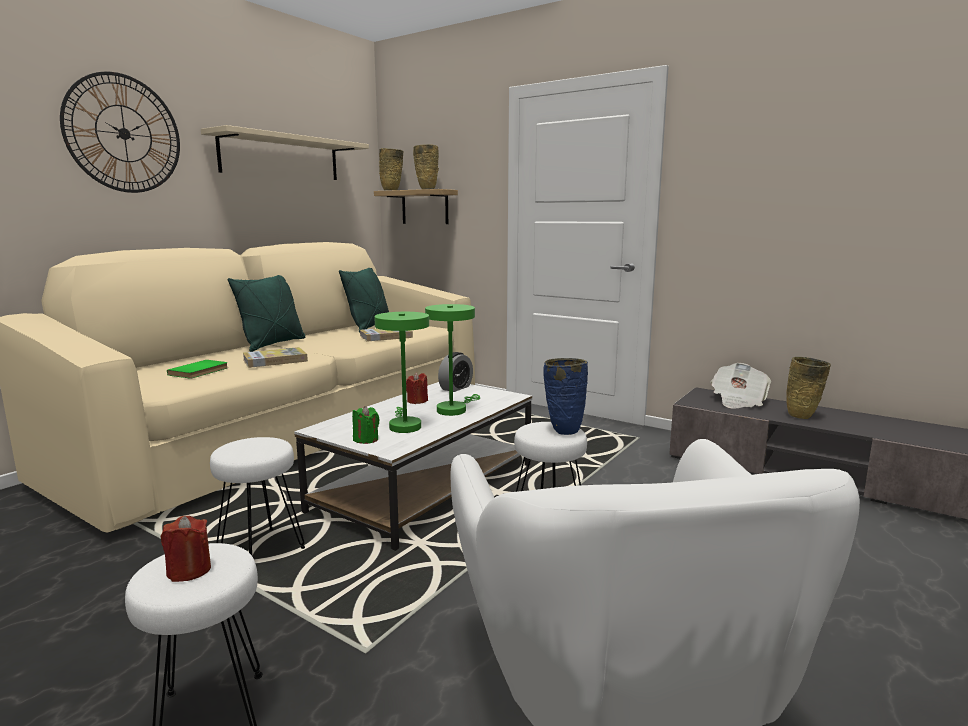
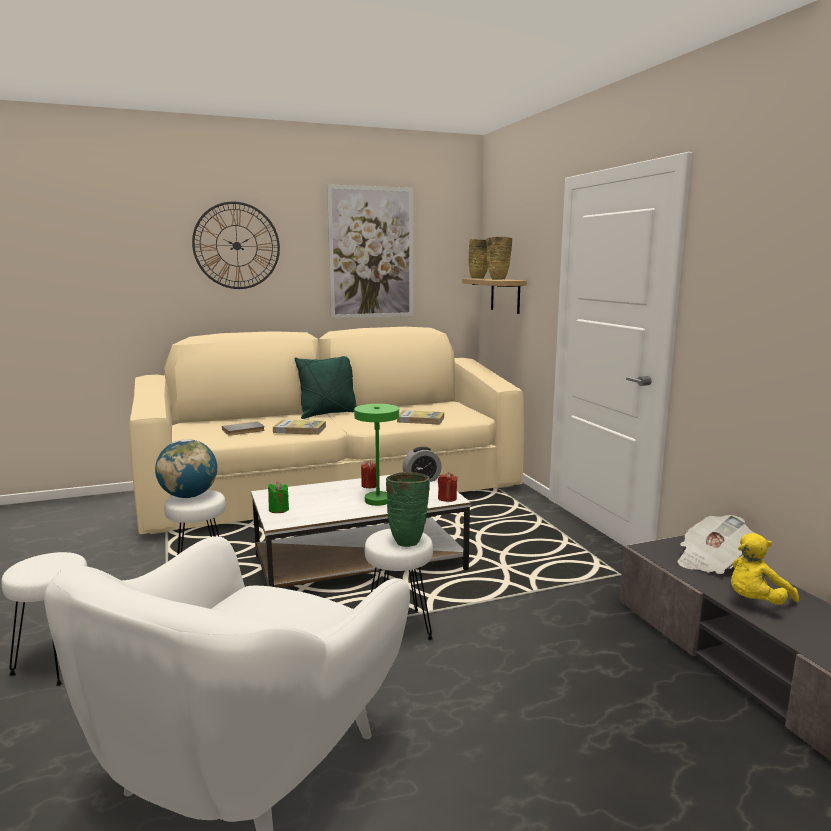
camera: 35 degrees right, 0 degrees up
(189, 570) = (41, 566): red candle -> red candle (447, 498)
(200, 371) = (244, 430): green book -> grey book
(242, 448) = (189, 496): none -> globe
(281, 157) = (371, 253): beige shelf -> picture
(369, 327) = (430, 407): green pillow -> none
(404, 425) = (322, 504): green table lamp -> none
(564, 430) = (408, 541): blue vase -> green vase
(802, 417) = (755, 602): beige vase -> yellow plush toy

